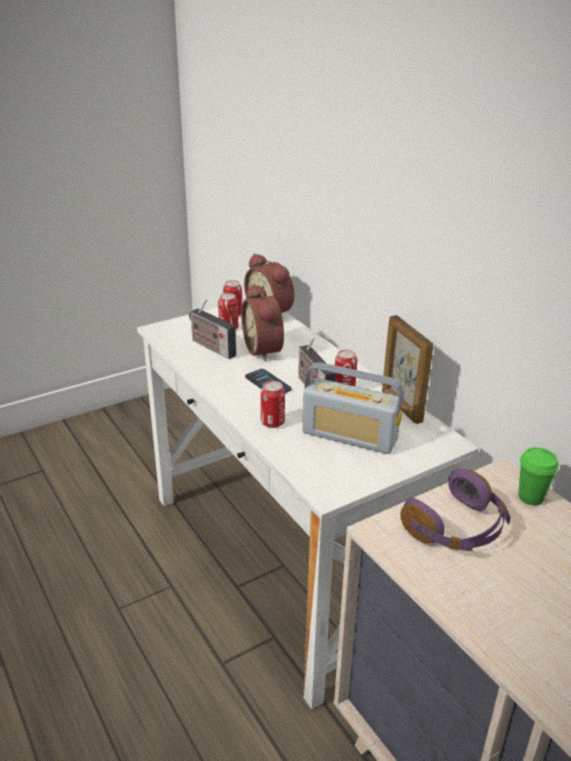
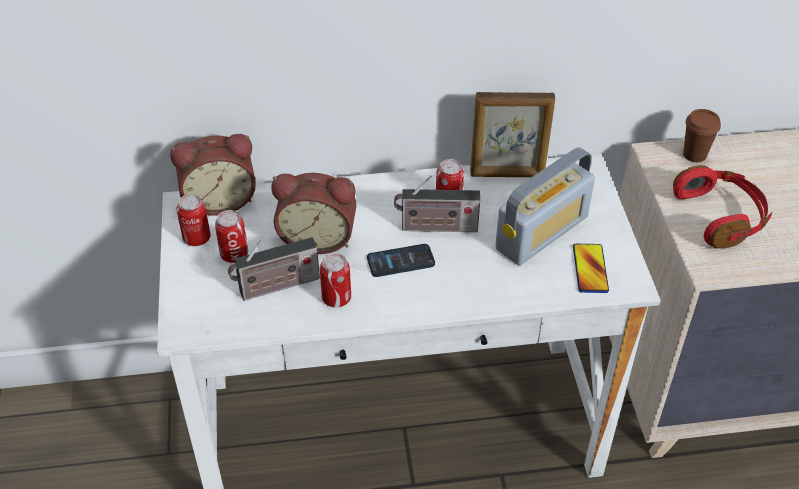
camera: 65 degrees left, 15 degrees up
(272, 422) = (486, 284): can -> can (336, 298)
(327, 468) = (590, 269): none -> phone
(457, 529) = (721, 217): purple headphones -> red headphones
(531, 497) = (694, 155): green cup -> brown cup

